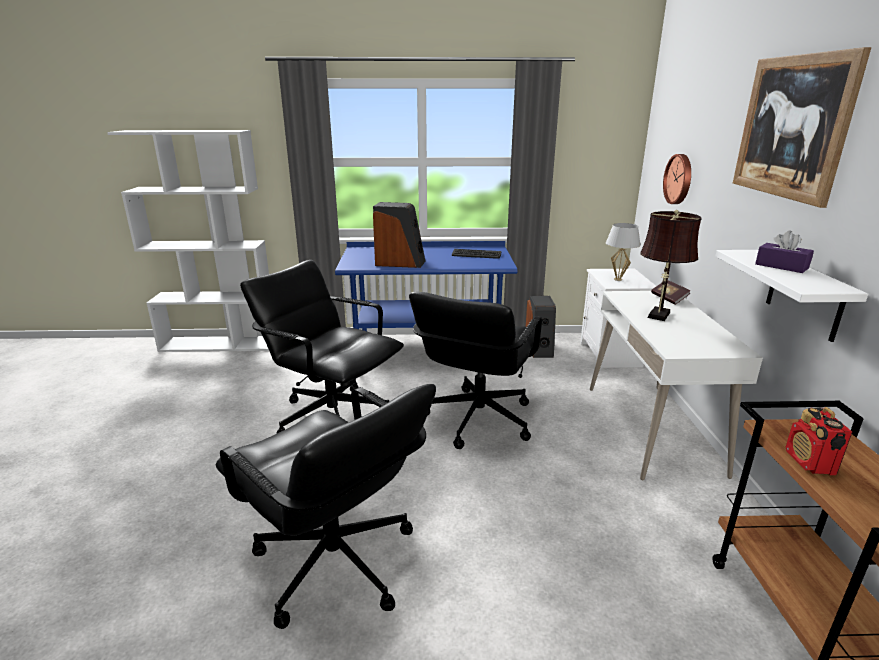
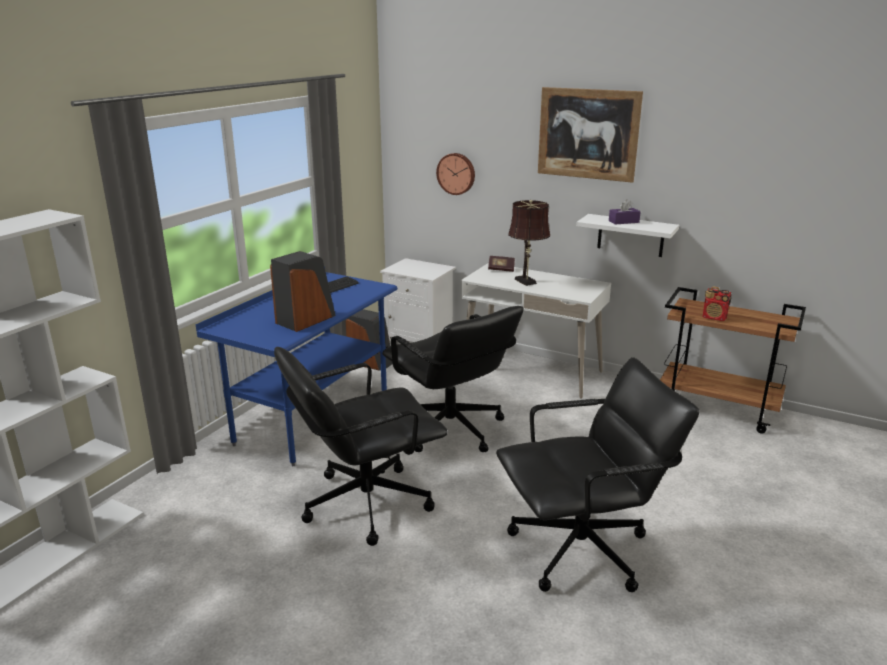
camera: 60 degrees left, 0 degrees up
(618, 279) = (420, 270): white table lamp -> none

